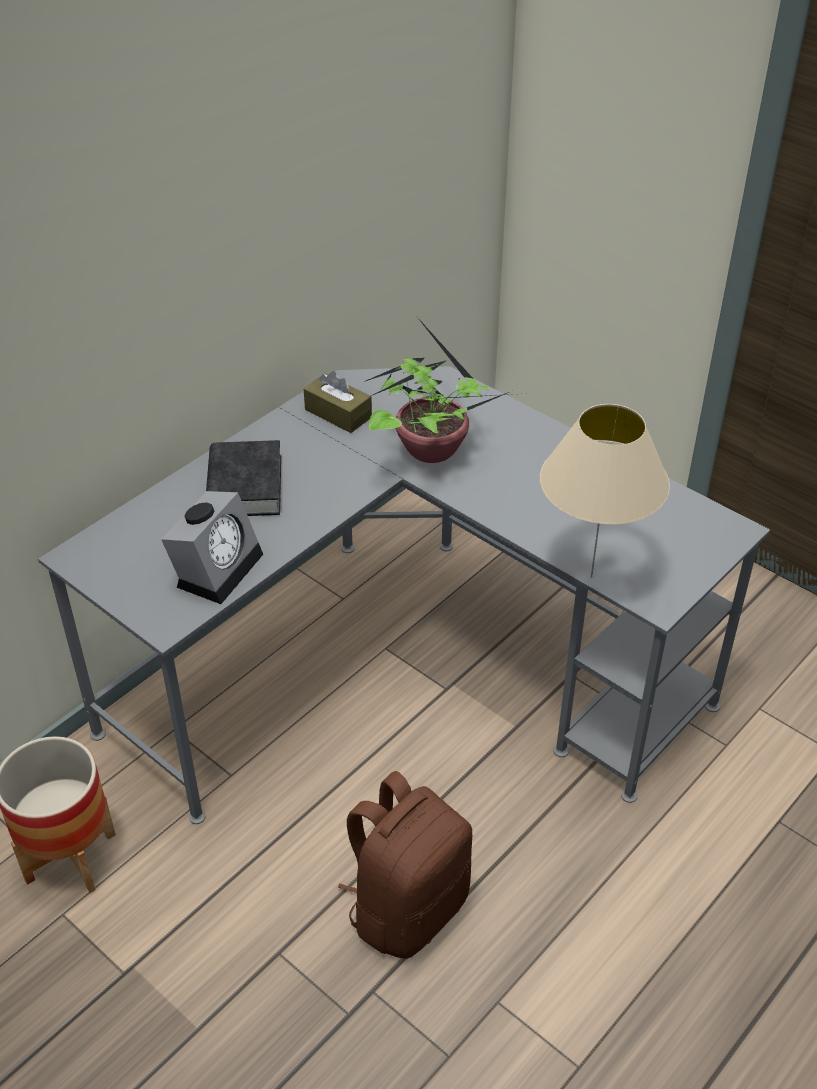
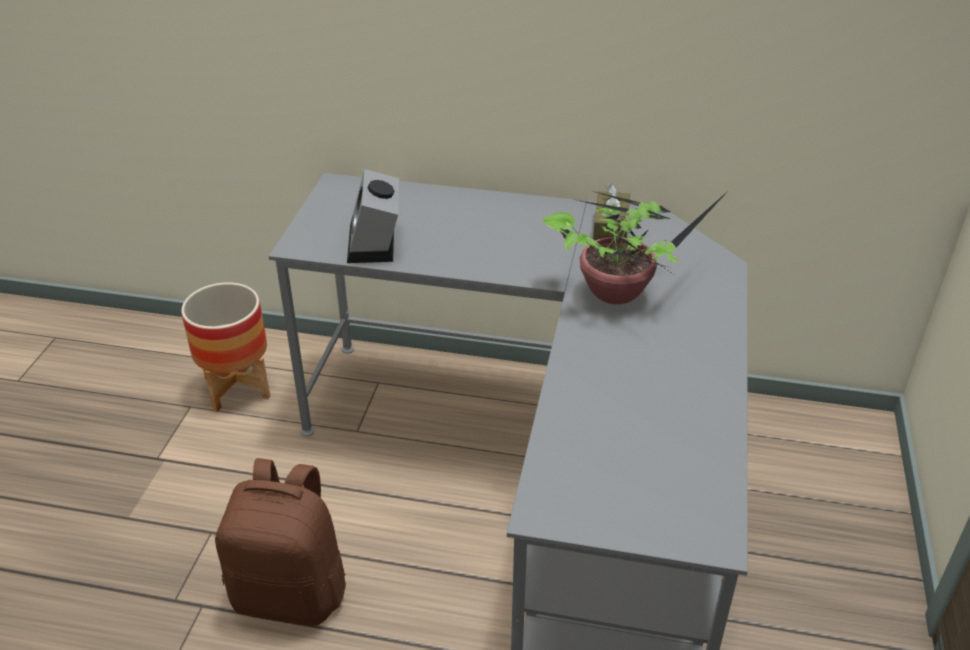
camera: 60 degrees right, 5 degrees down
(218, 567) = (375, 244): alarm clock -> alarm clock turned 90 degrees clockwise
(244, 486) = (476, 221): black book -> none
(591, 577) = (538, 450): beige table lamp -> none

